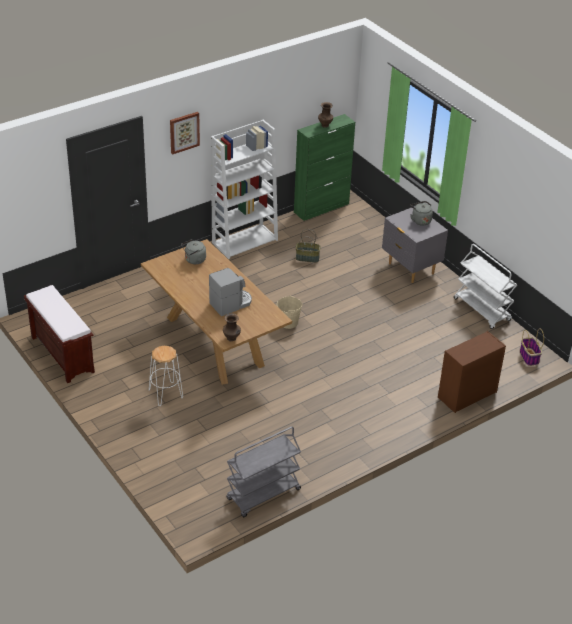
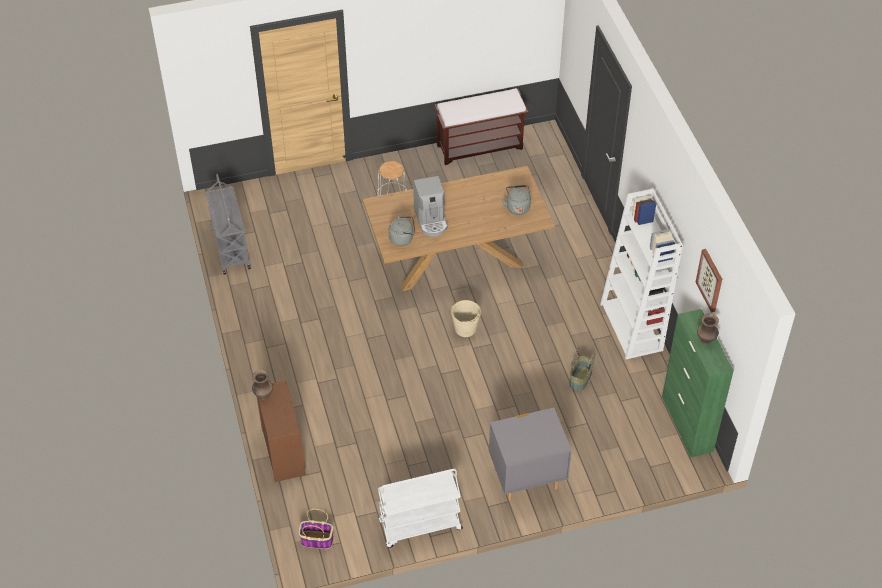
camera: 110 degrees right, 10 degrees up
(184, 132) = (646, 152): picture -> picture (710, 280)
(232, 338) = (375, 208): brown vase -> brown vase (263, 396)
(420, 220) = (536, 443): grey kettle -> grey kettle (402, 238)

